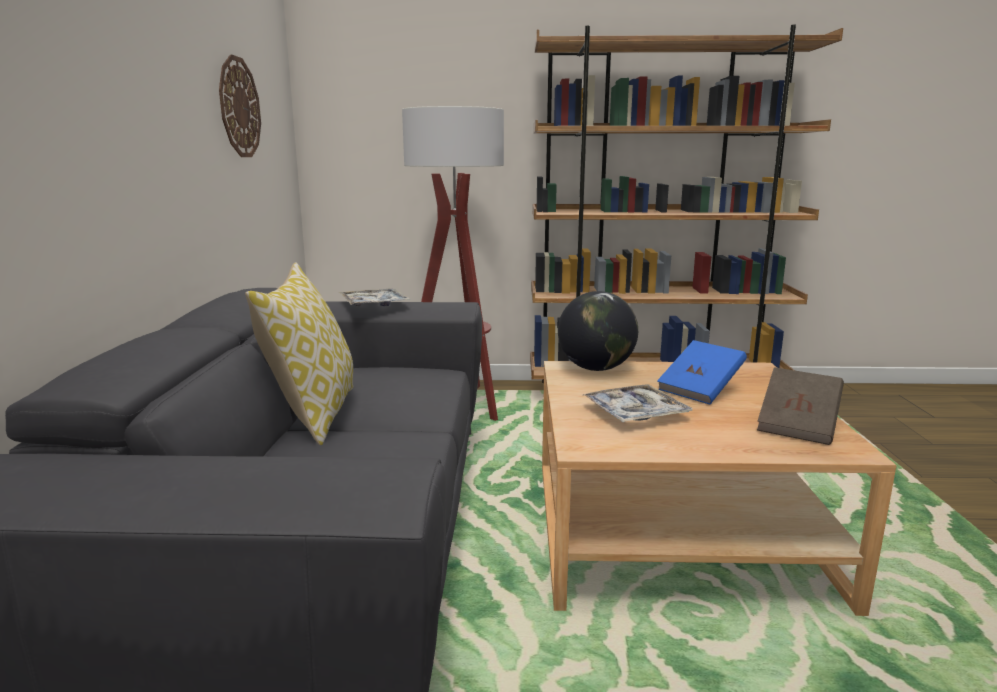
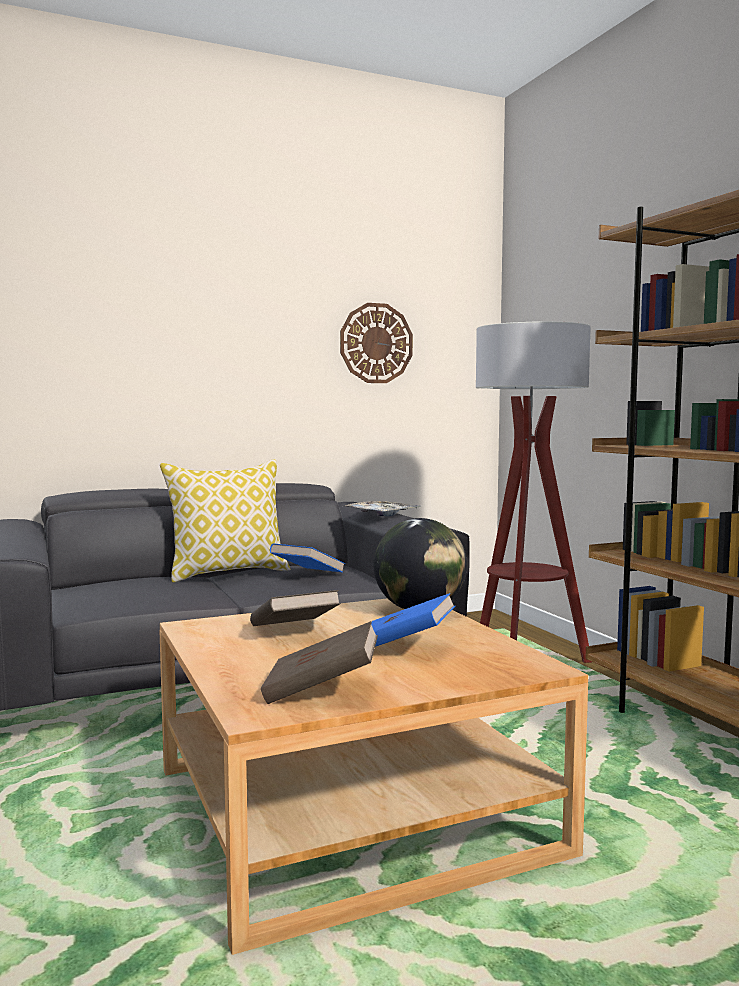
camera: 65 degrees right, 10 degrees down
(394, 383) = (307, 575): none -> blue book
(635, 413) = (293, 632): tray -> brown book

